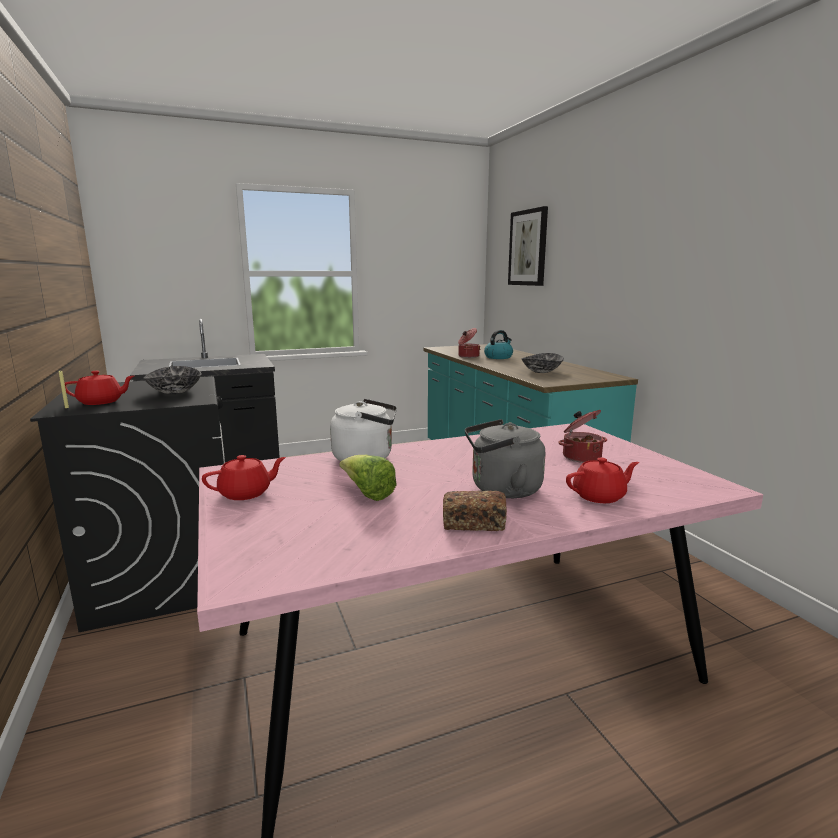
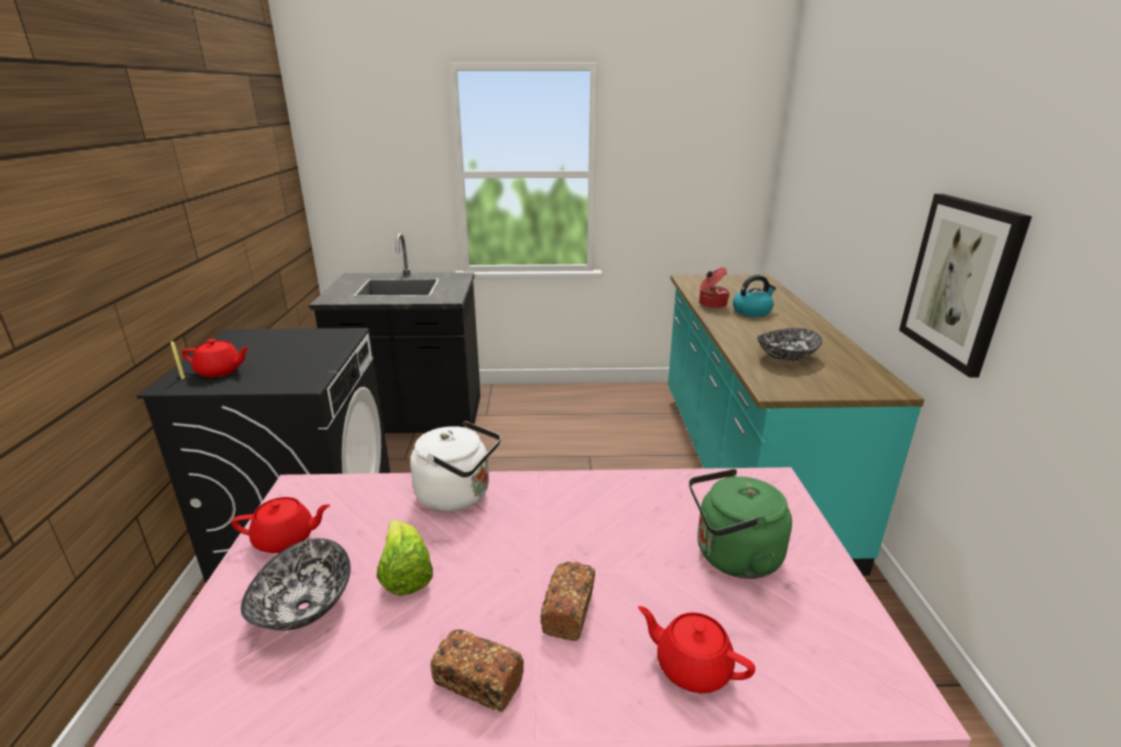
camera: 20 degrees right, 10 degrees up
(175, 391) = (303, 359): bowl -> bowl (305, 607)
(501, 490) = (568, 610): grey kettle -> bread
(528, 248) = (828, 152): picture -> picture (960, 281)
(581, 457) = (732, 557): cooking pot -> green kettle
(600, 496) = (691, 666): red teapot -> red teapot turned 150 degrees counterclockwise

